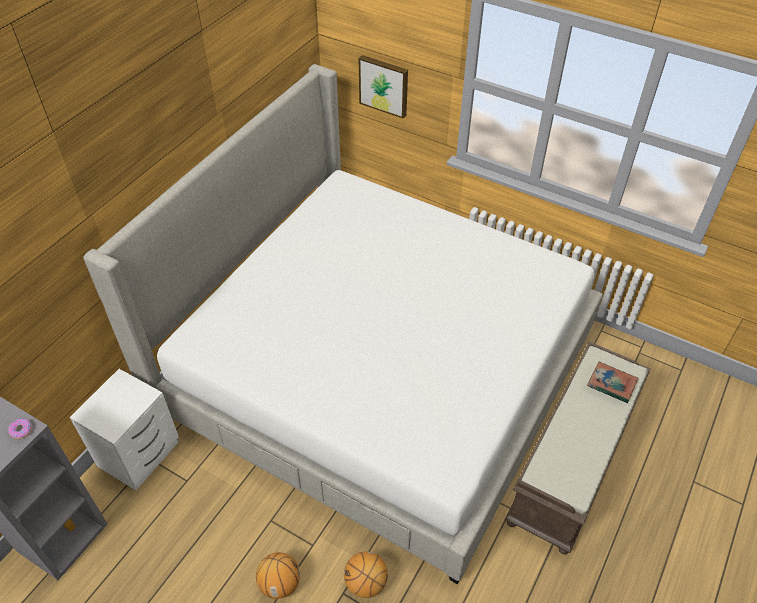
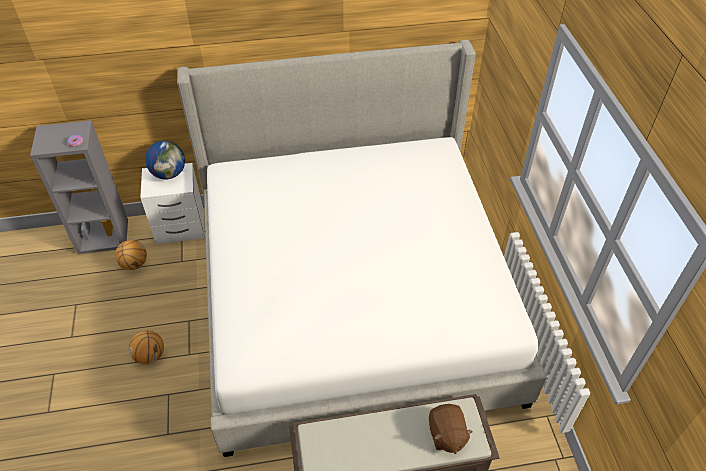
camera: 50 degrees right, 0 degrees up
(110, 397) = (169, 174): none -> globe
(366, 583) = (185, 402): basketball -> basketball (134, 264)
(384, 85) = (504, 85): picture -> none
(611, 384) = (446, 435): book -> brown plush toy

